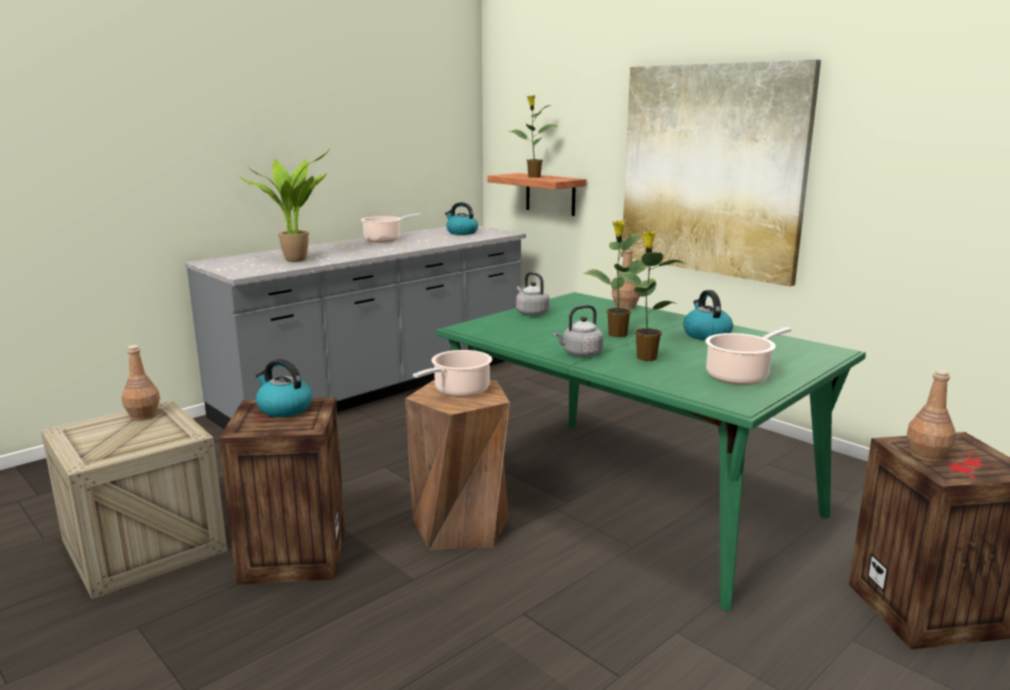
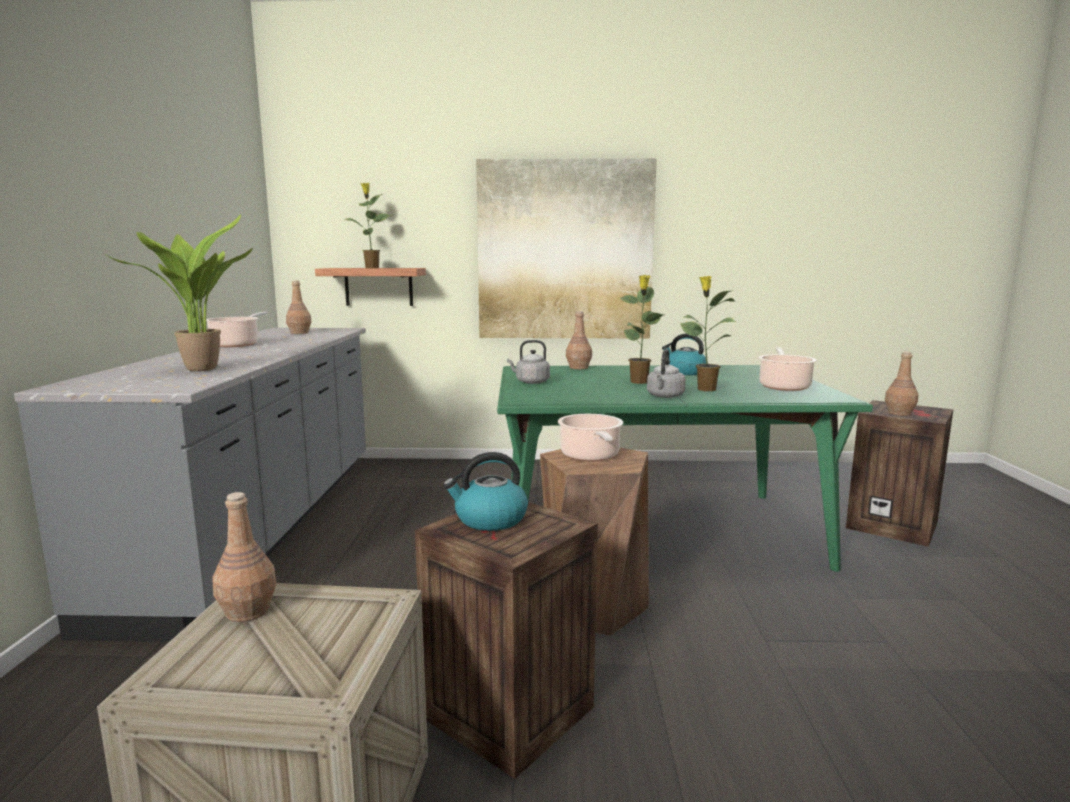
camera: 45 degrees left, 5 degrees down
(461, 232) = (299, 333): kettle -> brown bottle

